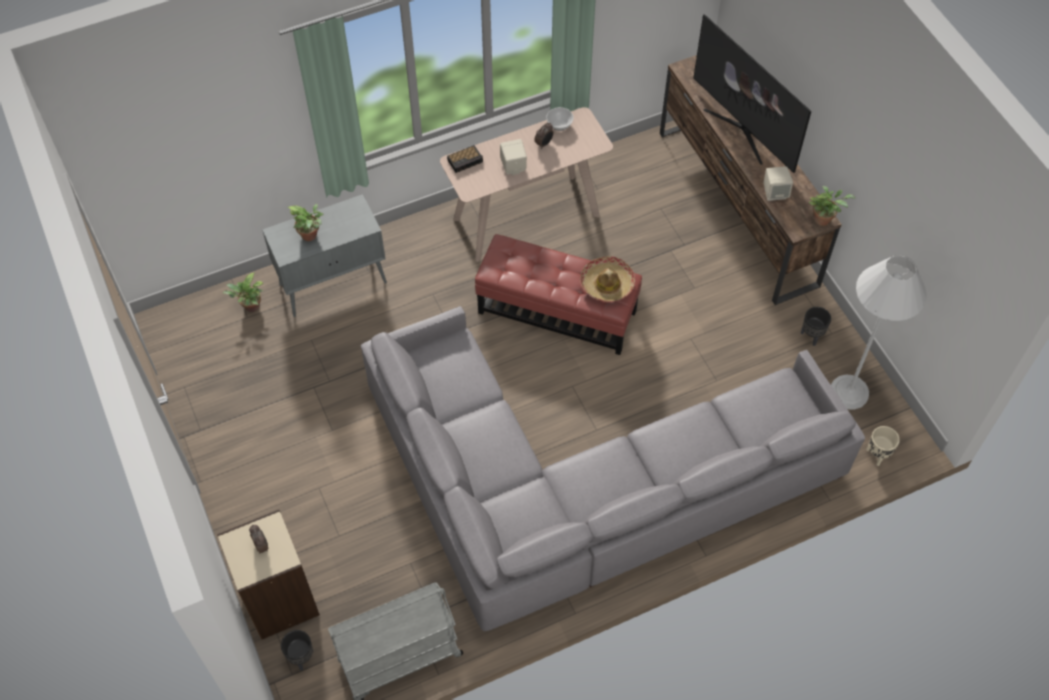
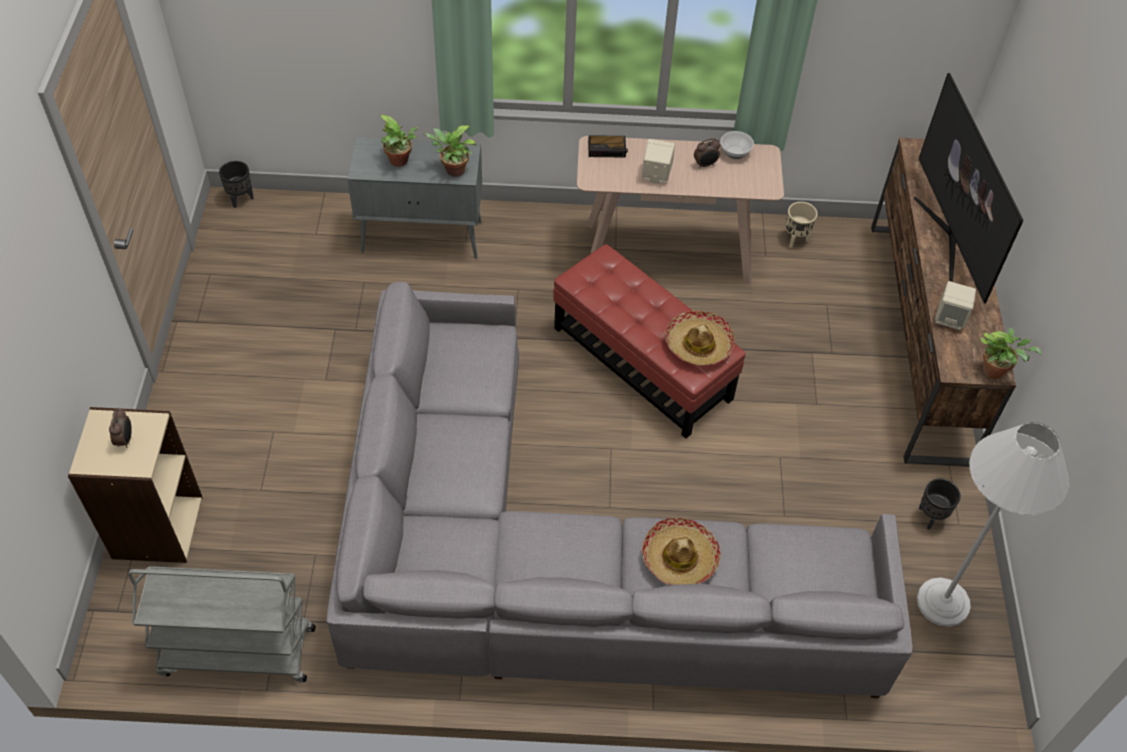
camera: 25 degrees right, 5 degrees down
(250, 307) = (325, 226): potted plant -> potted plant (452, 171)
(301, 657) = (138, 598): black planter -> black planter (240, 198)
(682, 444) = (679, 558): none -> hat
(877, 455) = (938, 694): beige planter -> beige planter (795, 240)

